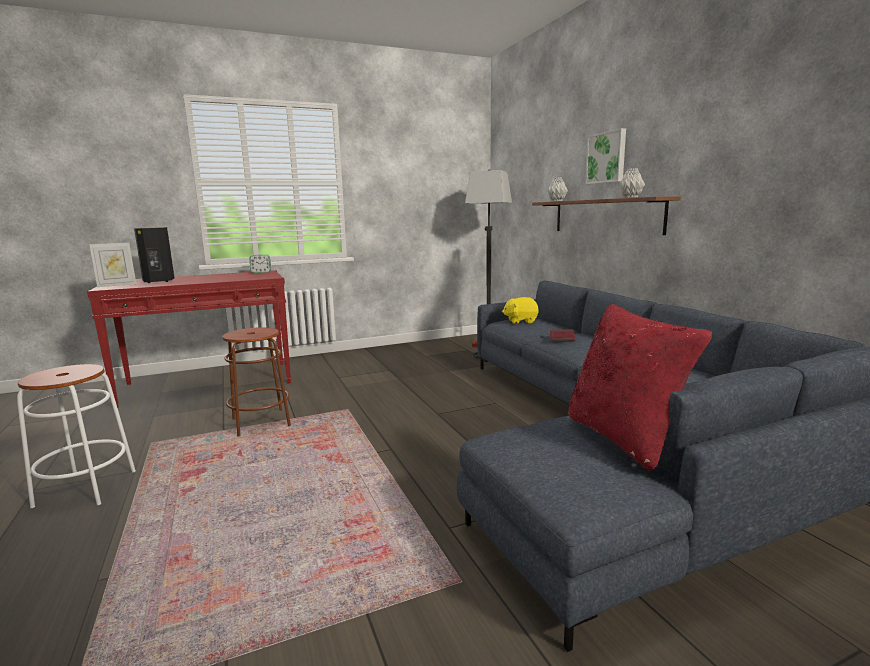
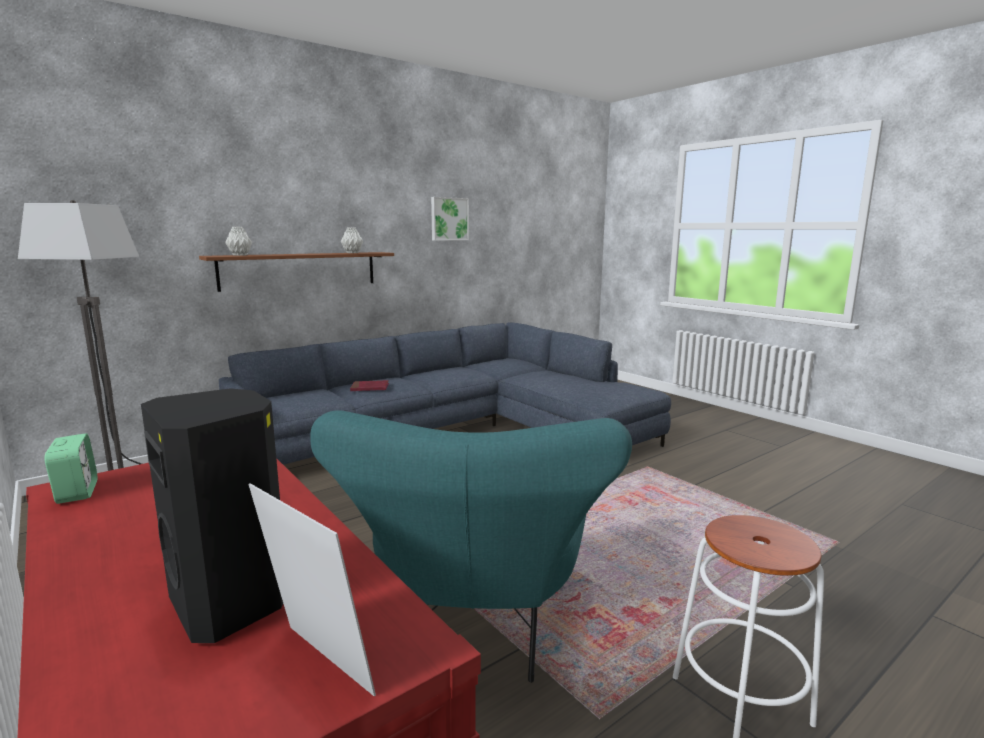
camera: 105 degrees left, 0 degrees up
(261, 422) = (477, 620): brown stool -> turquoise armchair
(520, 321) = (285, 401): yellow plush toy -> none
(607, 158) = (293, 211): picture -> picture (449, 219)
(622, 442) = (584, 382): red pillow -> none

